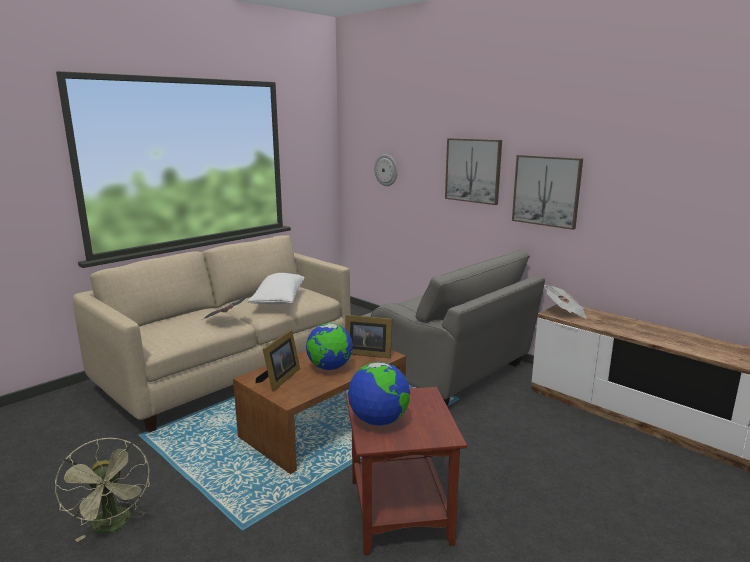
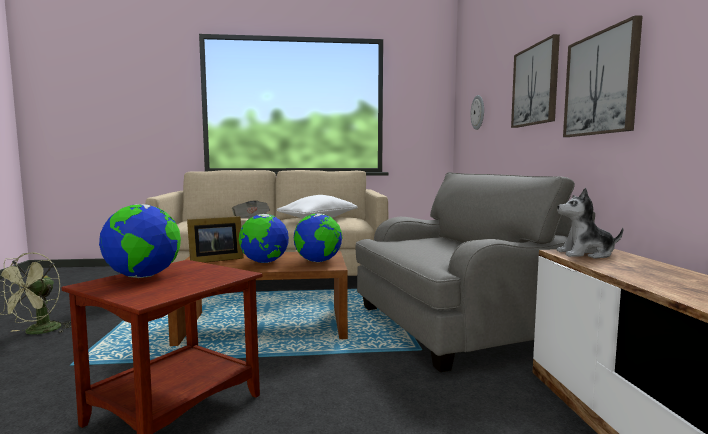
camera: 40 degrees right, 10 degrees down
(367, 353) = (318, 261): picture frame -> globe
(448, 370) = (456, 325): grey armchair -> grey armchair turned 105 degrees counterclockwise
(565, 312) = (586, 254): newspaper -> plush toy

